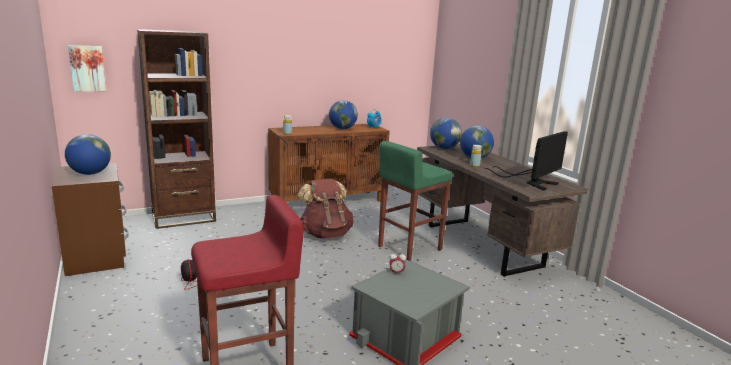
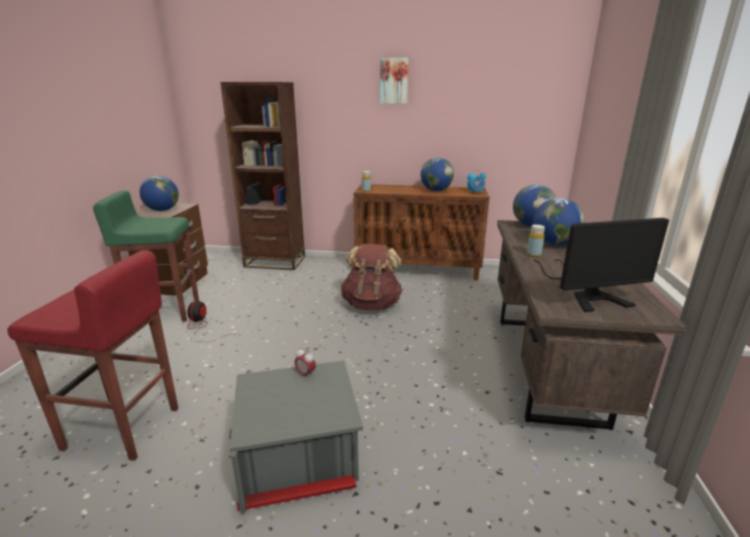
camera: 35 degrees right, 5 degrees up
(87, 68) = (204, 120): picture -> picture (394, 81)
(408, 248) = (441, 343): green stool -> green stool (165, 311)

